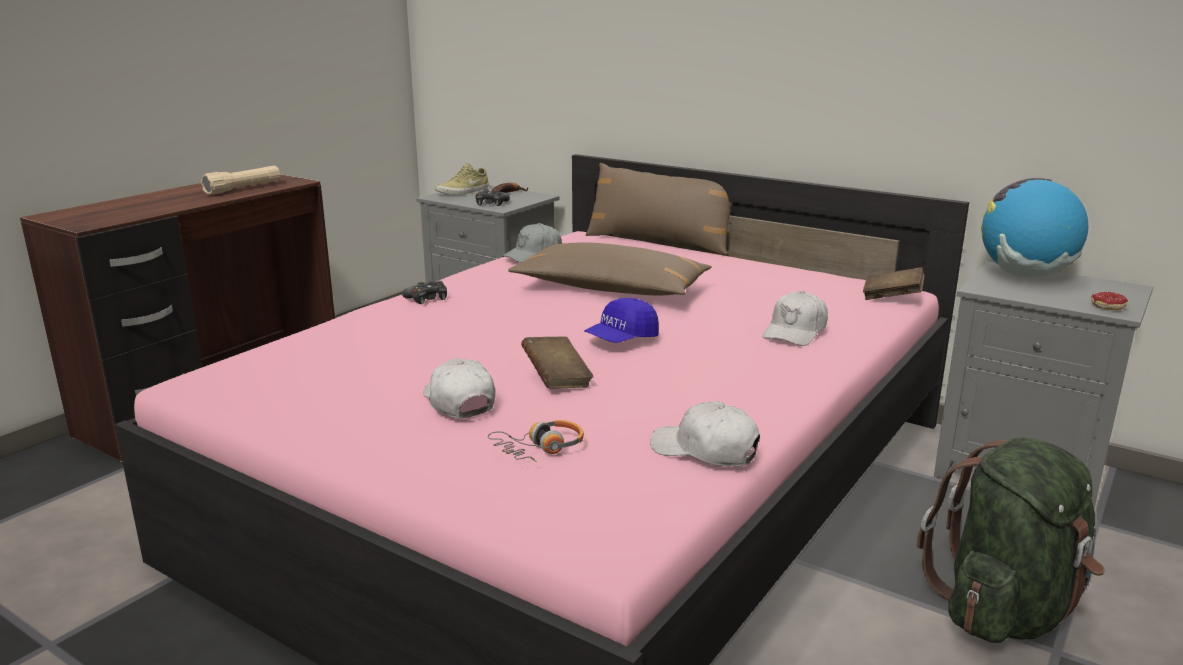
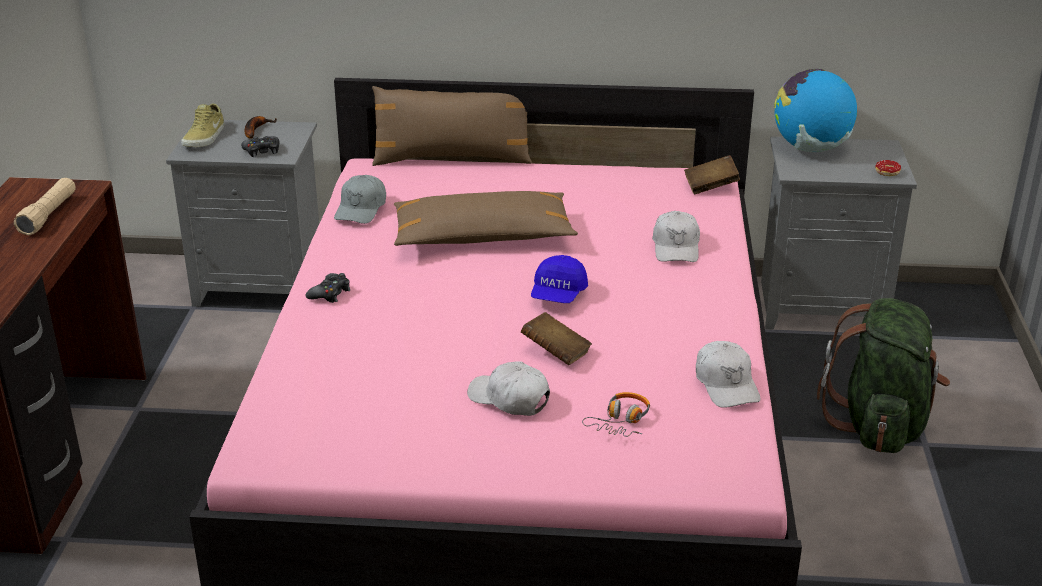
camera: 30 degrees left, 10 degrees up
(705, 451) = (726, 384): white cap -> white cap turned 105 degrees counterclockwise

